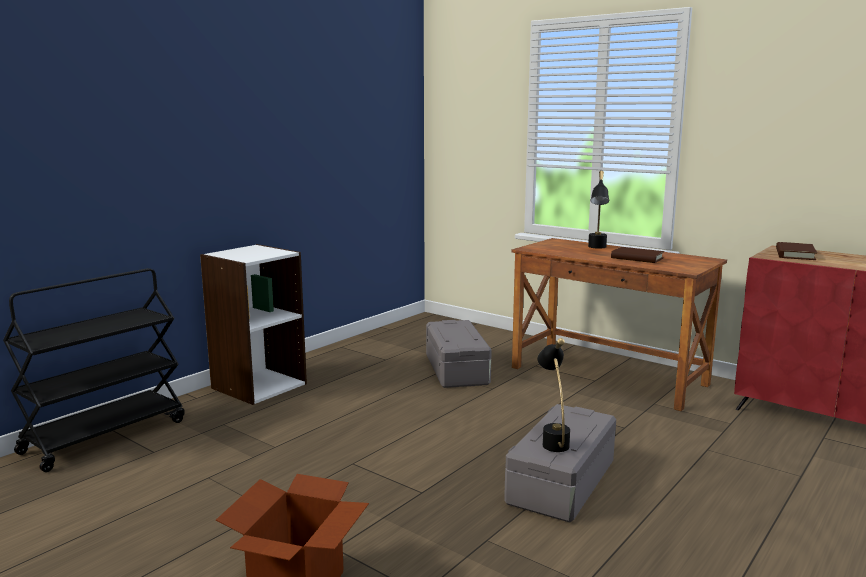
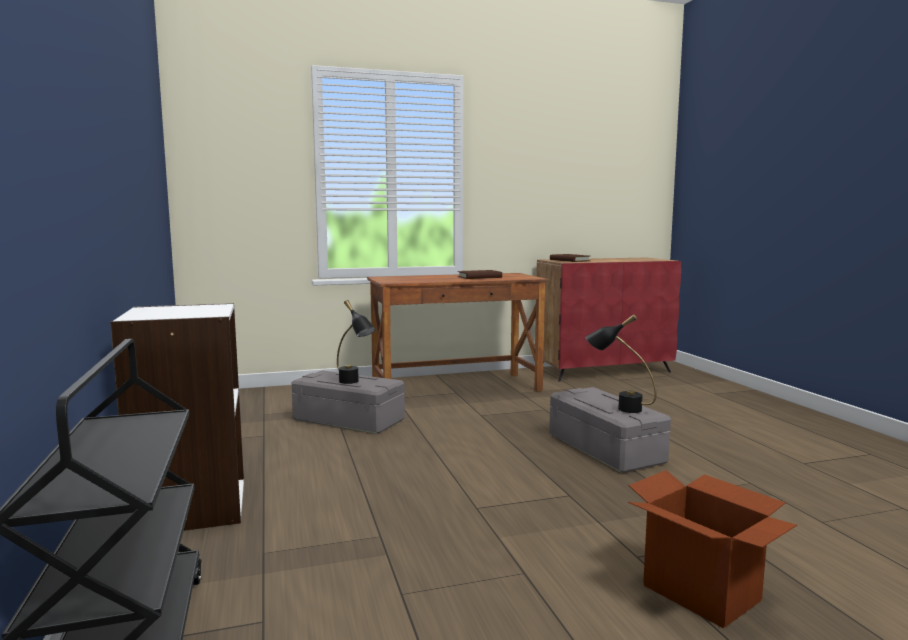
camera: 55 degrees left, 5 degrees down
(597, 248) = (429, 277): black table lamp -> black table lamp (354, 383)

